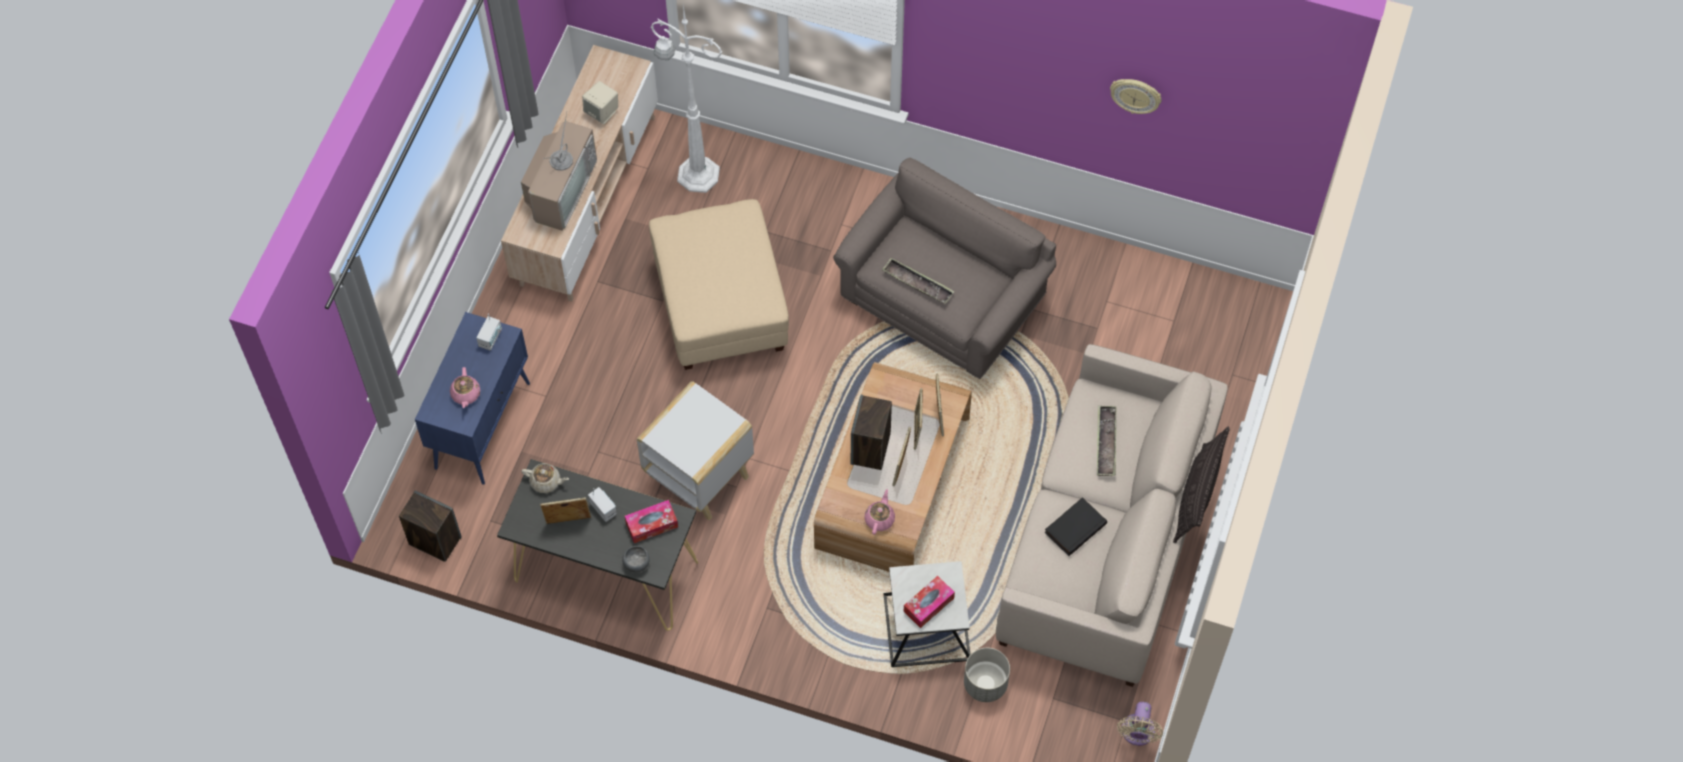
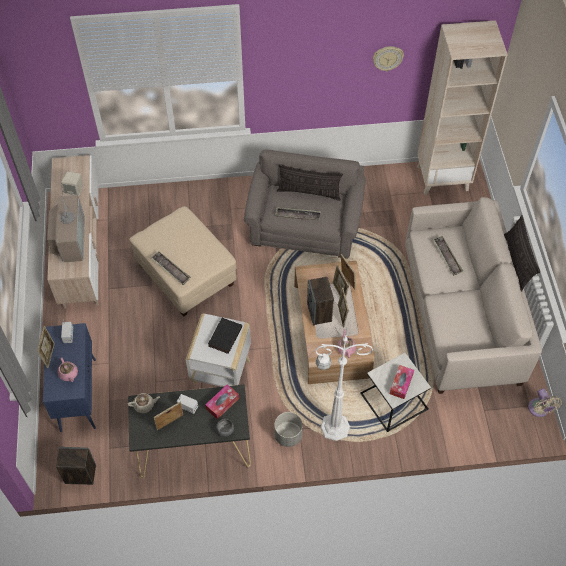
camera: 25 degrees left, 5 degrees down
(452, 356) = (49, 355): none -> picture frame
(684, 295) = (171, 270): none -> tray
(696, 173) = (136, 212): white floor lamp -> white floor lamp (333, 427)
(956, 252) = (309, 192): none -> pillow
(985, 683) = (443, 418): grey planter -> grey planter (288, 435)
(1074, 527) = (457, 307): black book -> black book (224, 336)
(1211, 305) = (443, 178): none -> beige bookcase

